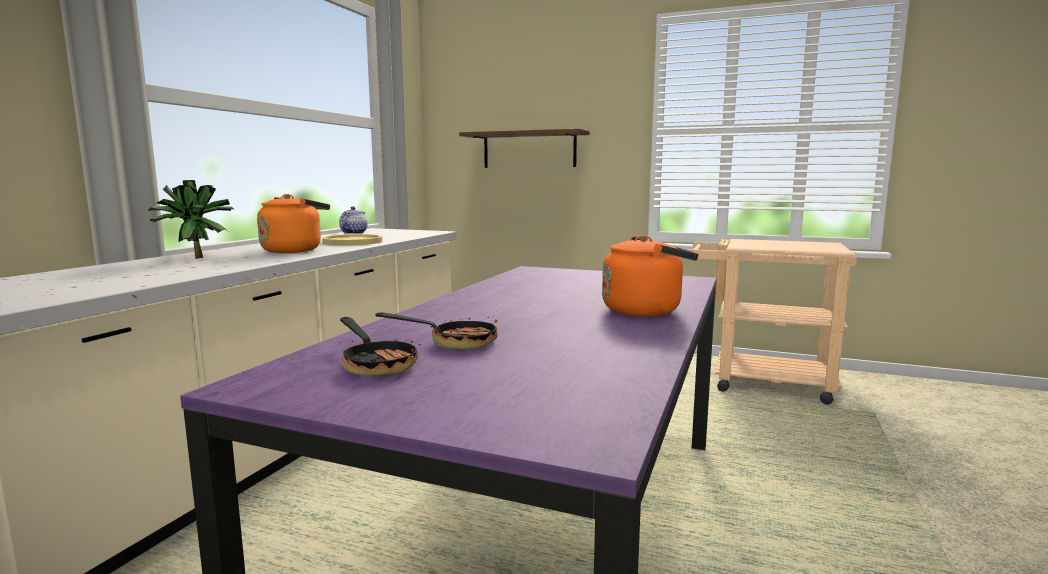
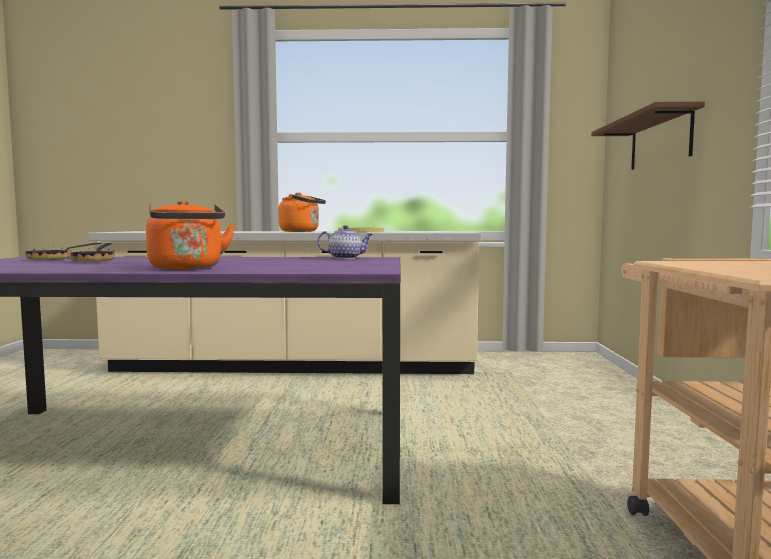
camera: 70 degrees right, 5 degrees down
(194, 258) = (255, 231): potted plant -> none
(354, 233) = (419, 231): teapot -> teapot (346, 258)

